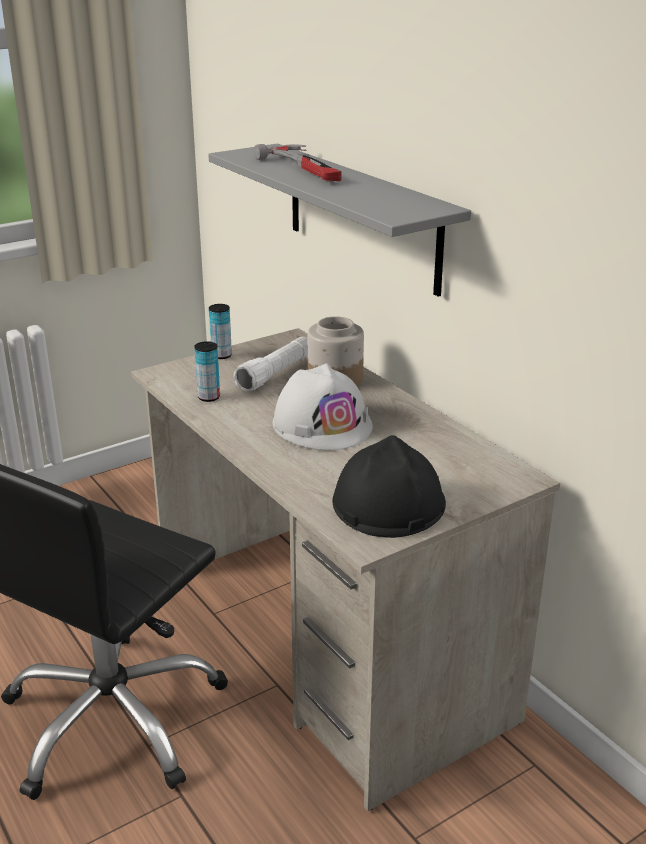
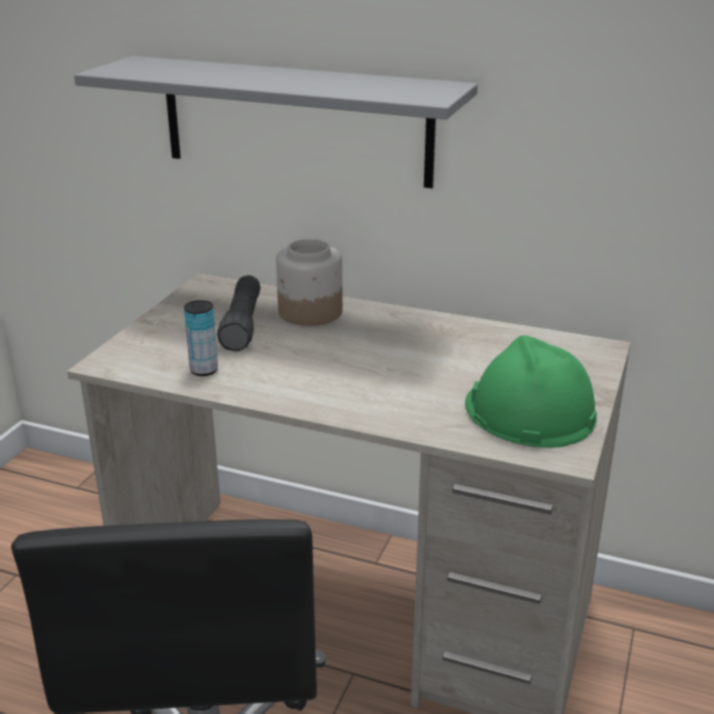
camera: 35 degrees left, 0 degrees up
(221, 355) = (154, 323): can -> none
(275, 374) = (242, 325): white flashlight -> black flashlight
(306, 169) = (229, 73): hammer -> none
(322, 424) = (362, 359): white hard hat -> none
(388, 503) = (529, 411): black hard hat -> green hard hat

